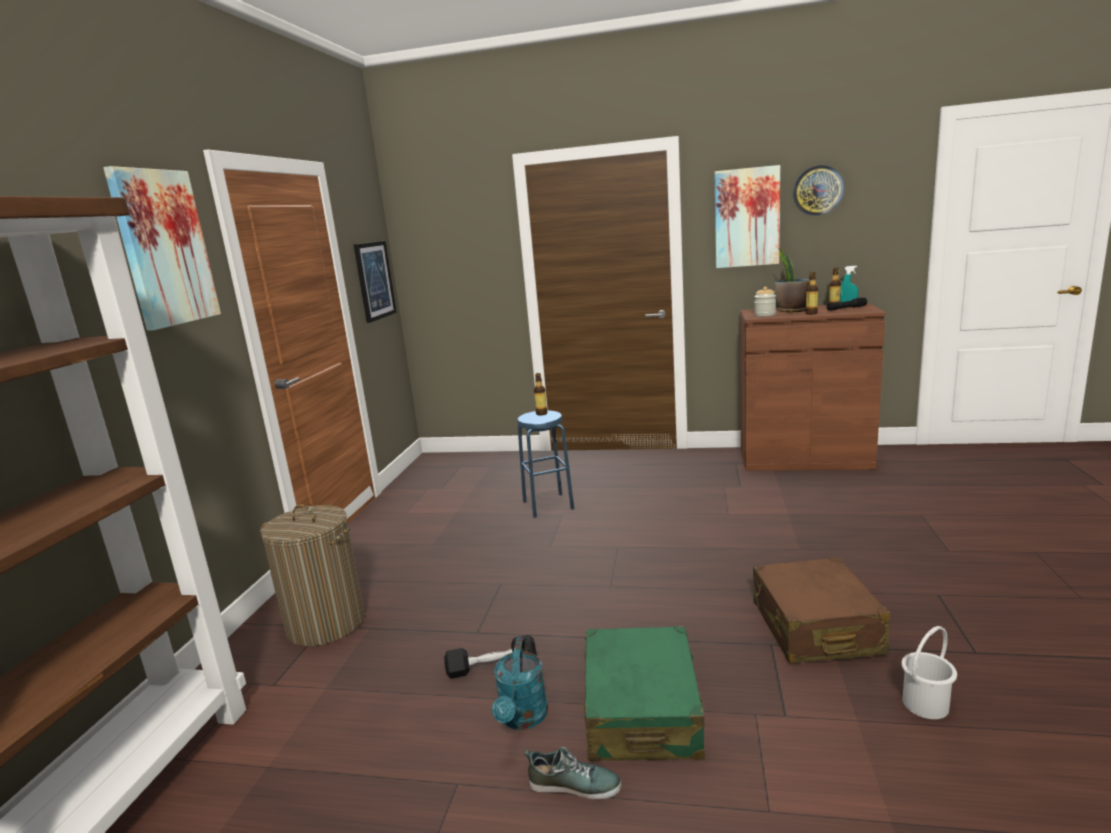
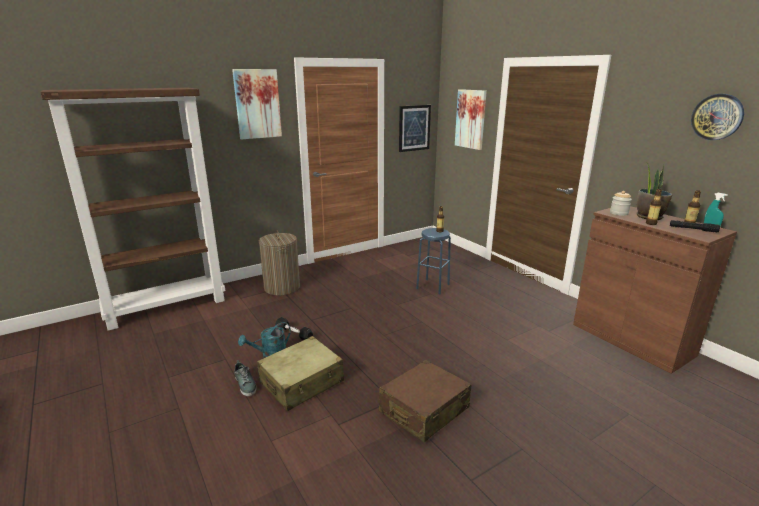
camera: 45 degrees right, 5 degrees up
(641, 711) = (302, 382): green suitcase -> beige suitcase
(746, 218) = (648, 130): picture -> picture (471, 119)
(926, 704) = (395, 471): white bucket -> none

